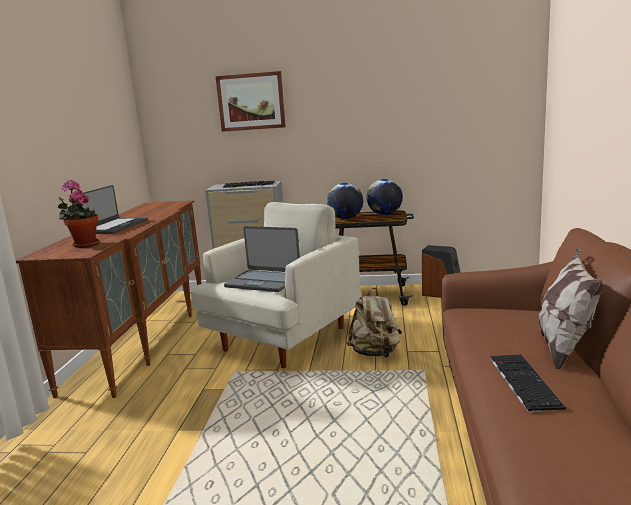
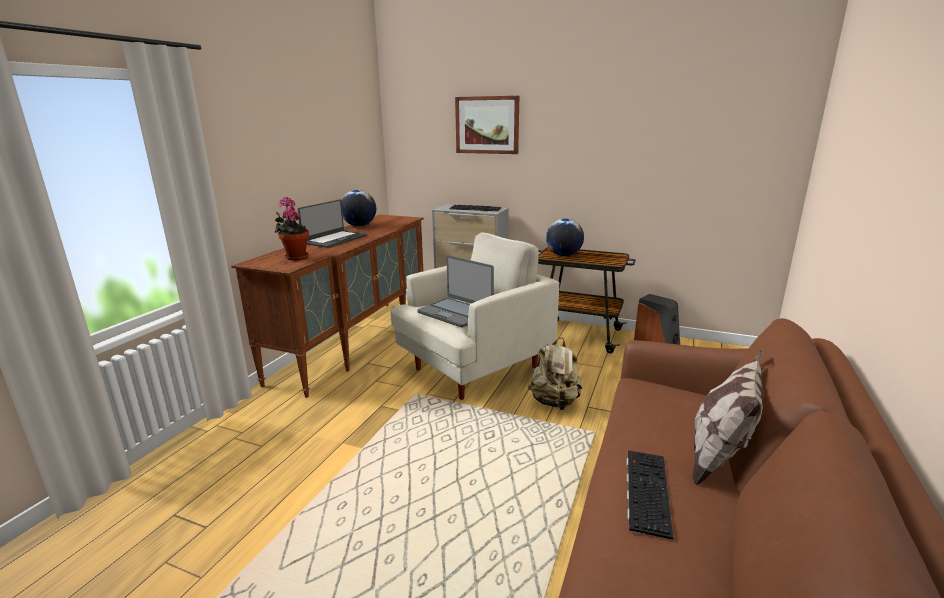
camera: 15 degrees right, 5 degrees up
(385, 214) = (606, 256): globe -> globe (359, 226)

